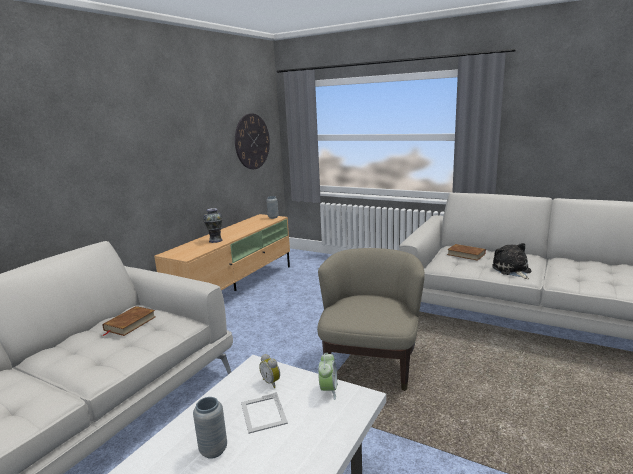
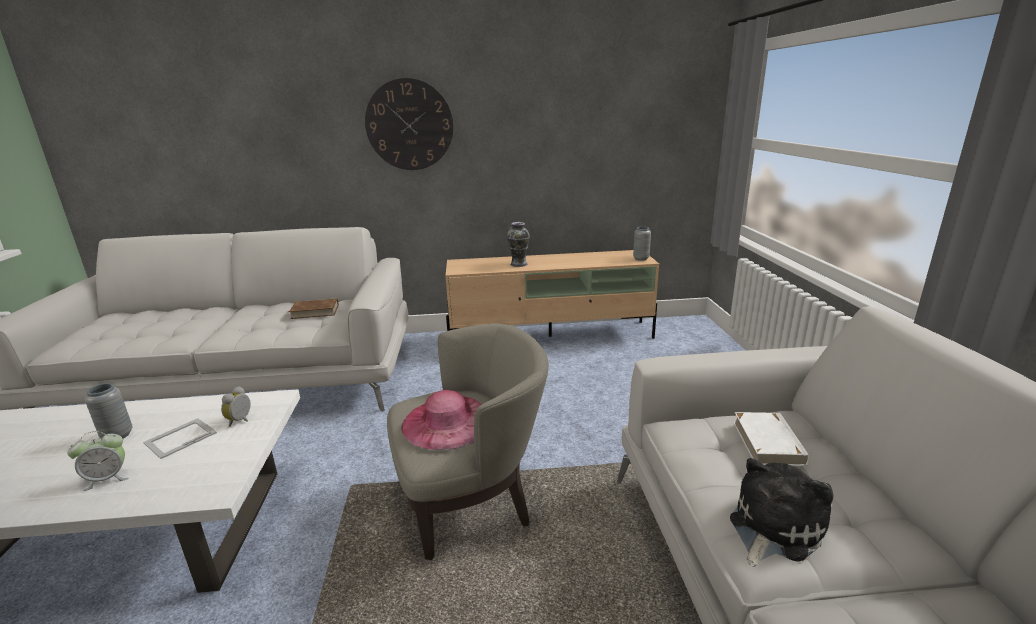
camera: 55 degrees right, 5 degrees up
(252, 141) = (652, 140): wall clock -> wall clock (409, 125)
(328, 390) = (230, 462): alarm clock -> alarm clock (108, 478)
(372, 310) = (447, 422): none -> pink hat
(465, 254) = (768, 442): brown book -> white book

